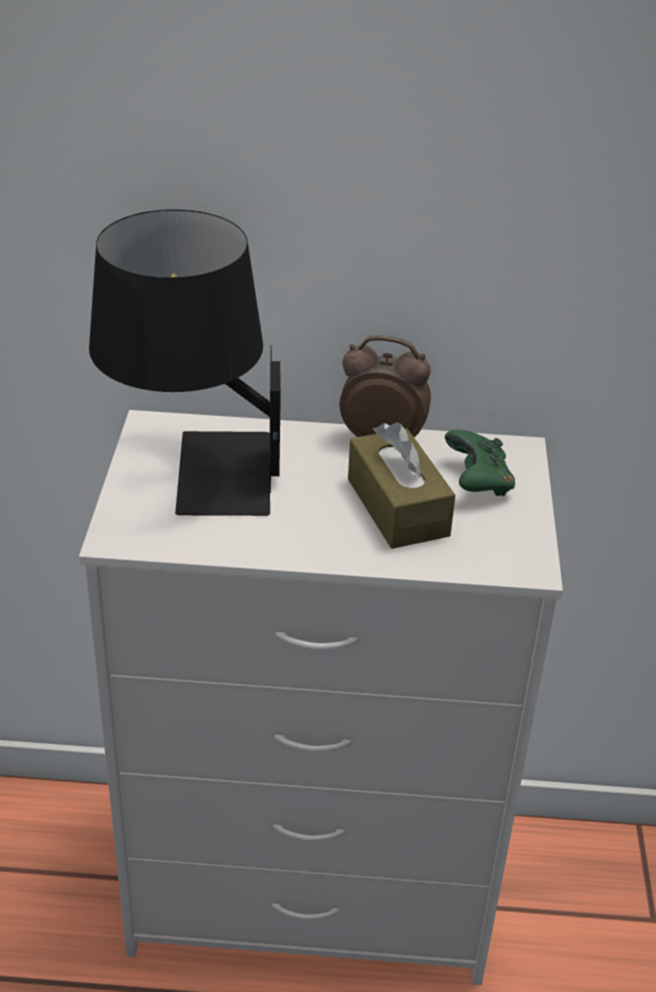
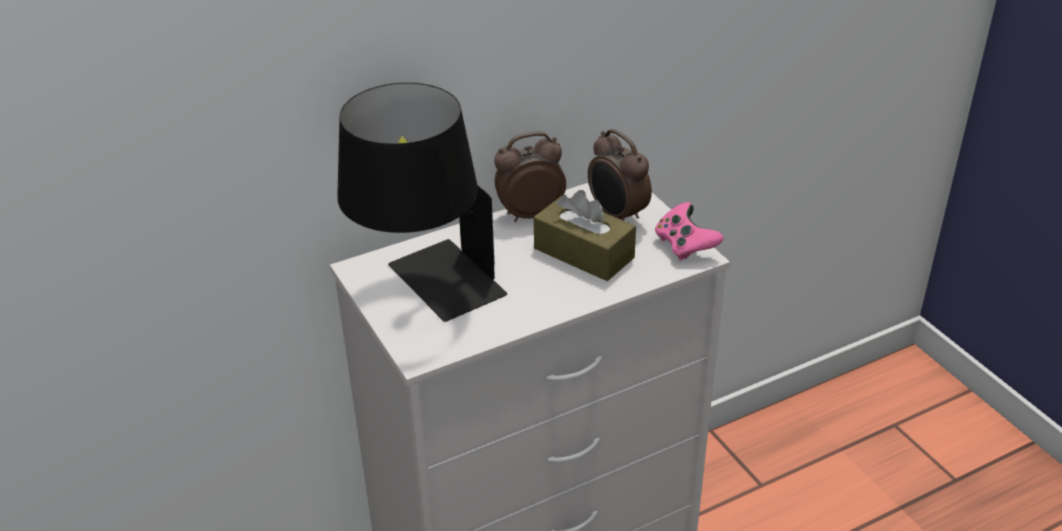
camera: 30 degrees left, 0 degrees up
(478, 482) = (617, 216): green game controller -> alarm clock
(524, 548) = (684, 246): none -> pink game controller

